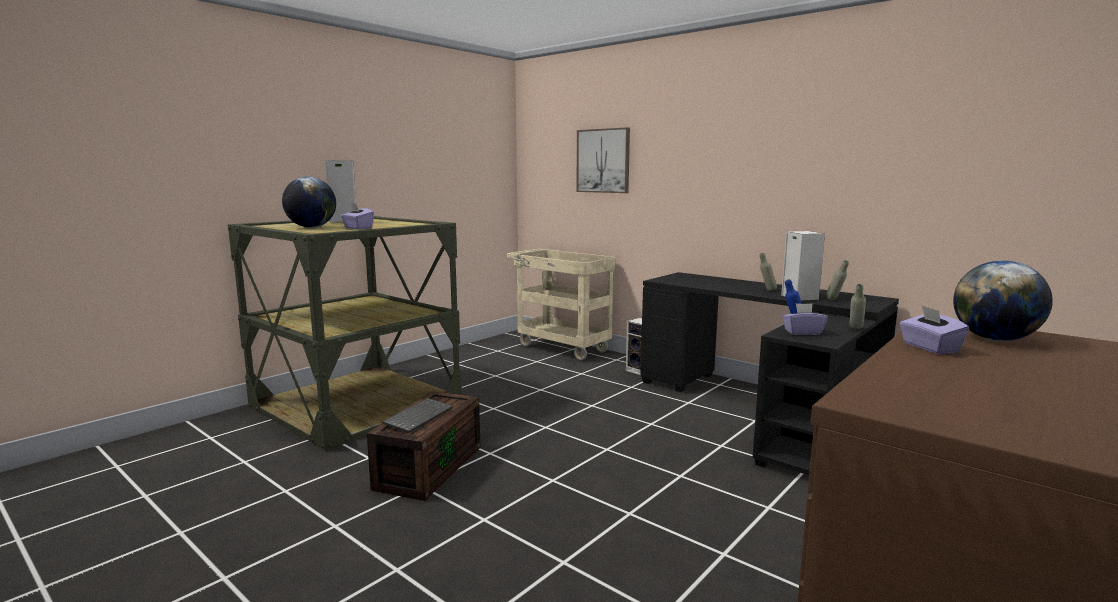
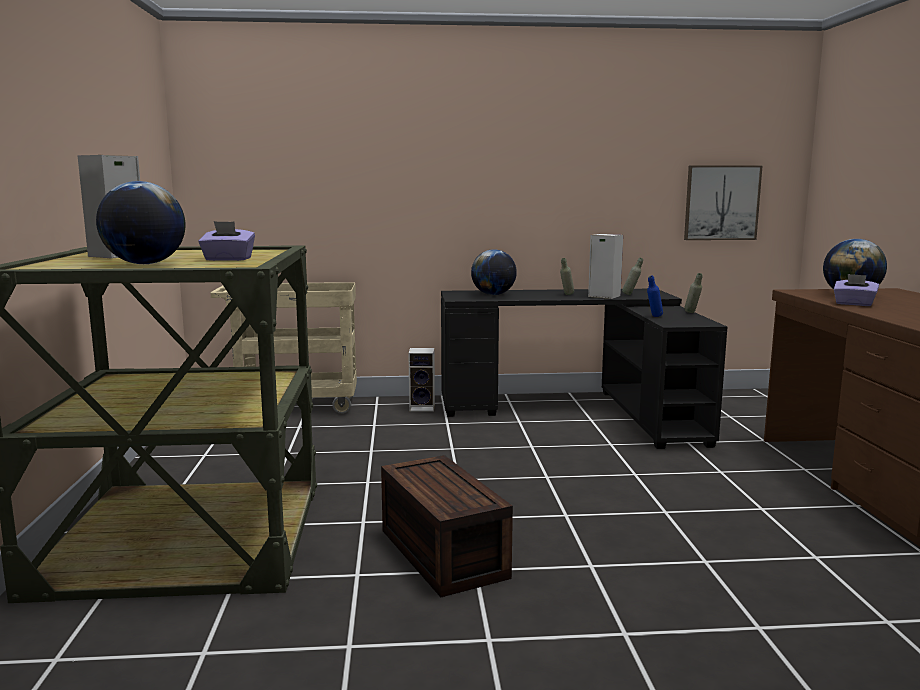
camera: 45 degrees left, 0 degrees up
(418, 416) = (443, 489): keyboard -> none
(603, 161) = (326, 165): picture -> picture (721, 203)
(703, 281) = (493, 294): none -> globe
(802, 332) = (676, 320): purple tissue box -> none

